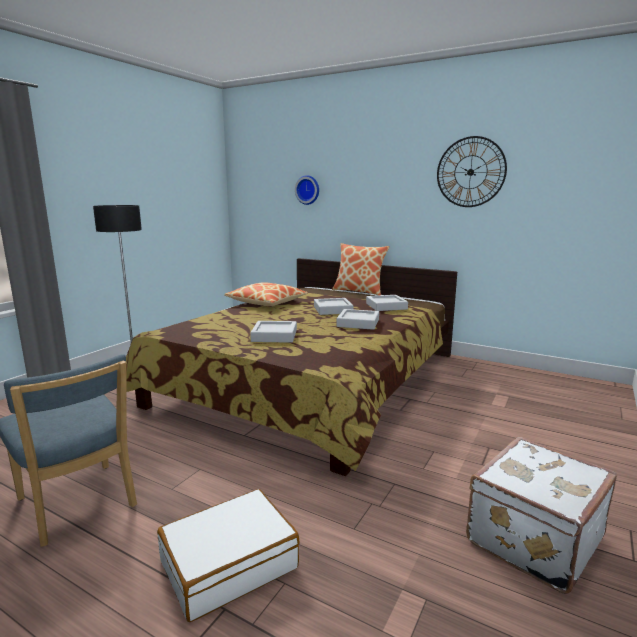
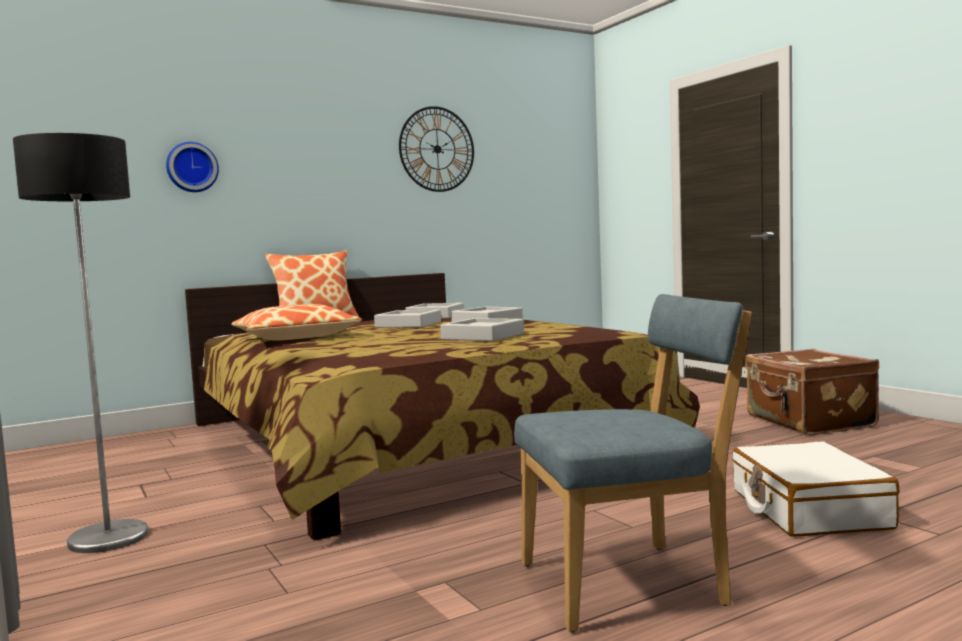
camera: 60 degrees left, 10 degrees down
(531, 538) = (808, 422): white suitcase -> brown suitcase

